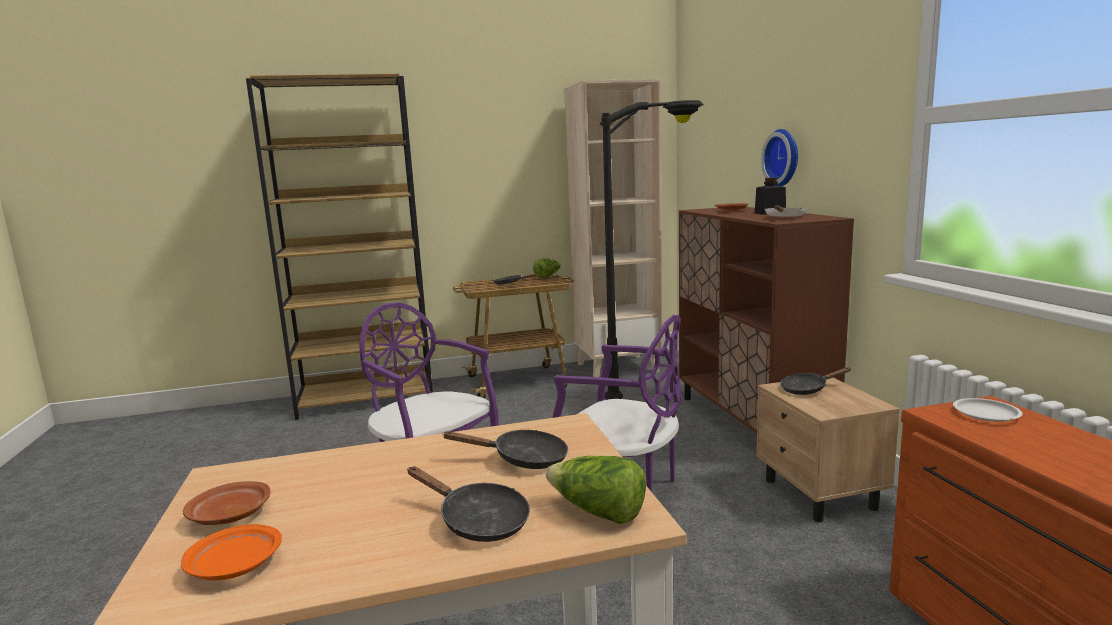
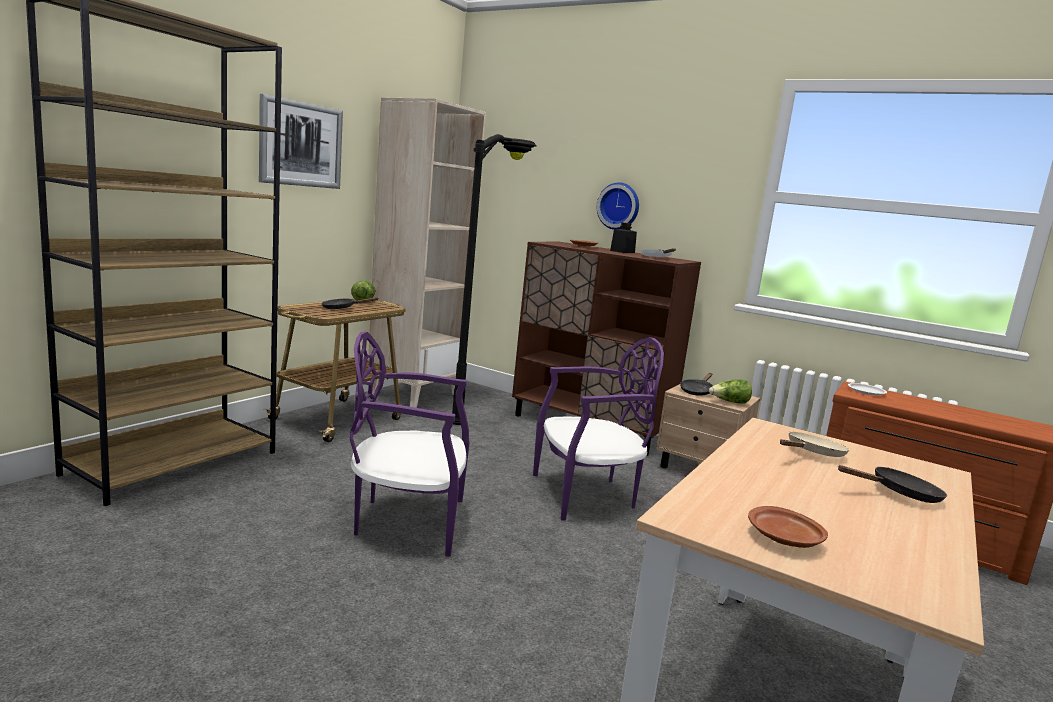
camera: 45 degrees left, 0 degrees up
(233, 566) = (889, 564): orange plate -> none
(483, 145) = (301, 144): none -> picture
(523, 459) = (812, 453): black frying pan -> beige frying pan
(598, 512) = (922, 472): lettuce -> lettuce (729, 402)

